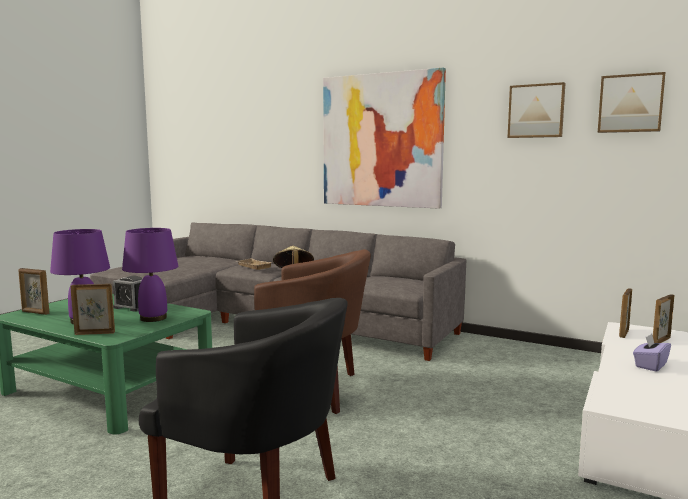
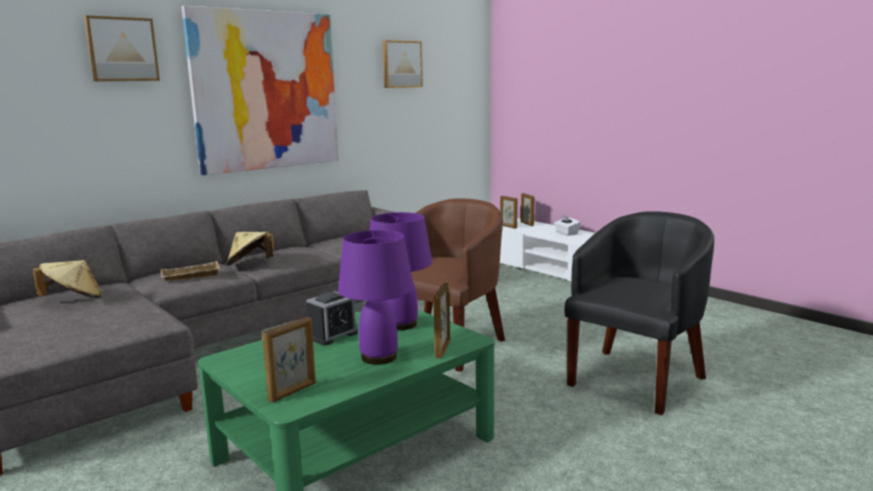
camera: 70 degrees left, 5 degrees up
(198, 260) = (73, 300): none -> beige hat
(630, 103) = (454, 62): picture -> picture (122, 49)
(650, 365) = (566, 233): purple tissue box -> white tissue box

